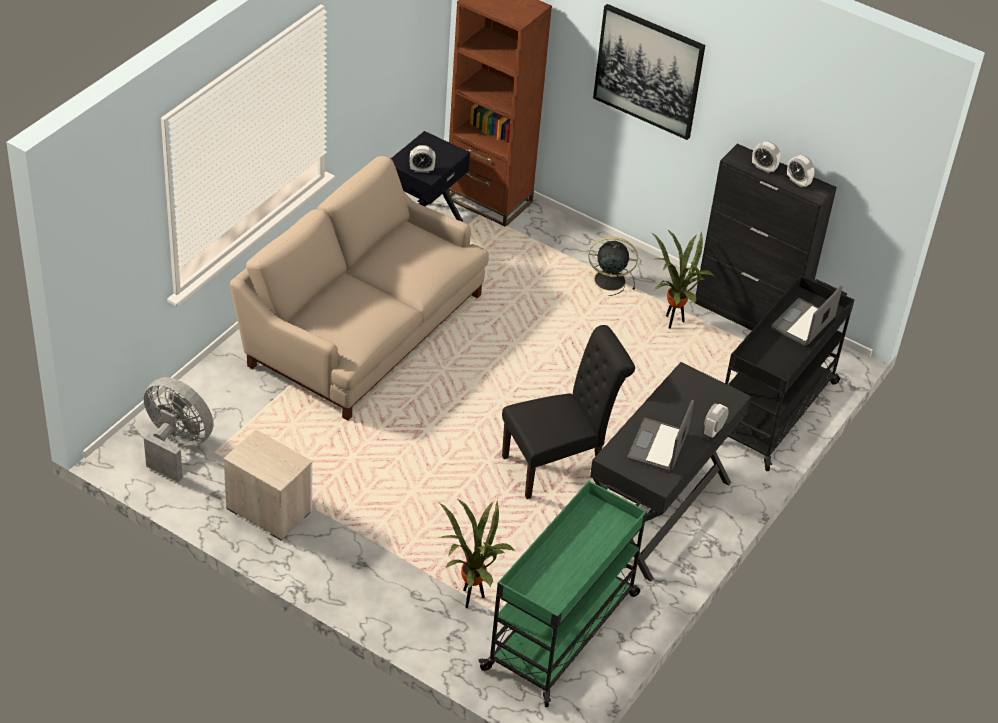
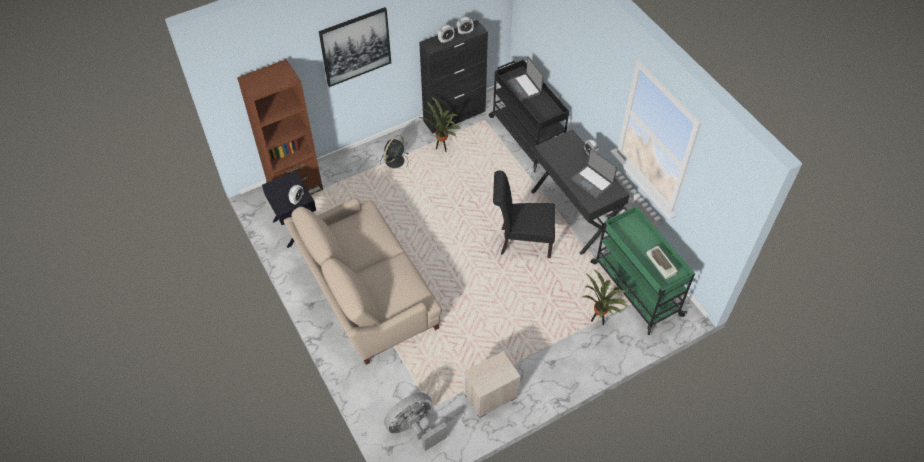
camera: 60 degrees left, 10 degrees up
(559, 465) = (521, 242): black chair -> black chair turned 90 degrees counterclockwise
(559, 579) = (662, 264): none -> keyboard

